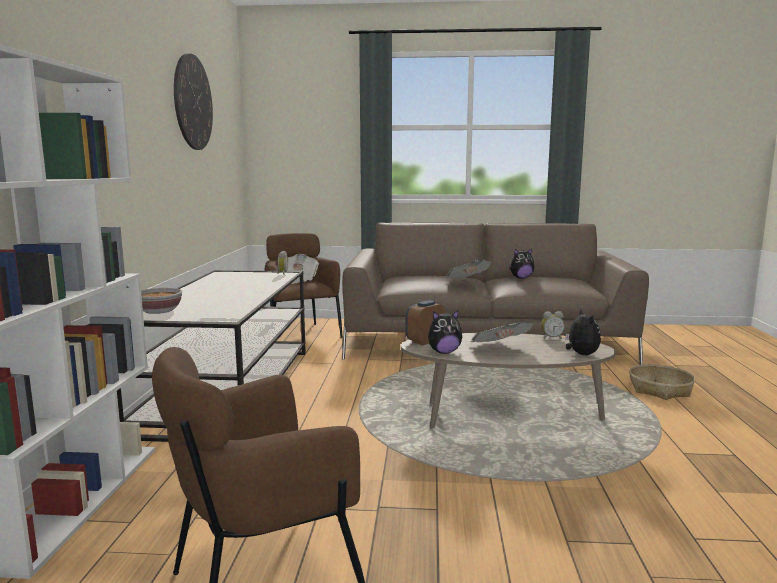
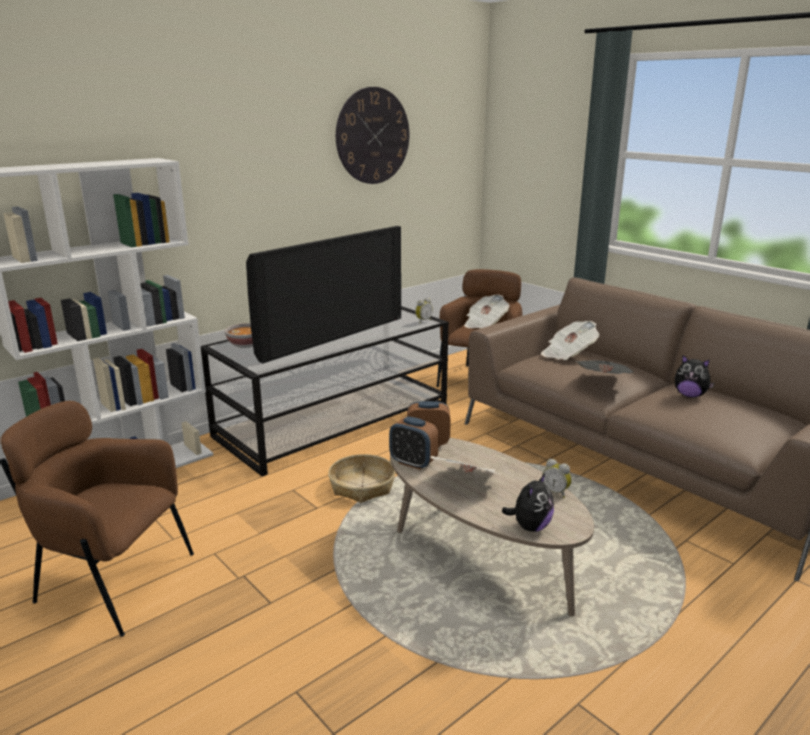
camera: 45 degrees right, 10 degrees up
(229, 292) = (331, 336): none -> television
(413, 276) = (568, 354): none -> newspaper
(444, 352) = (413, 463): plush toy -> alarm clock
(660, 389) = (740, 622): basket -> basket (362, 486)

